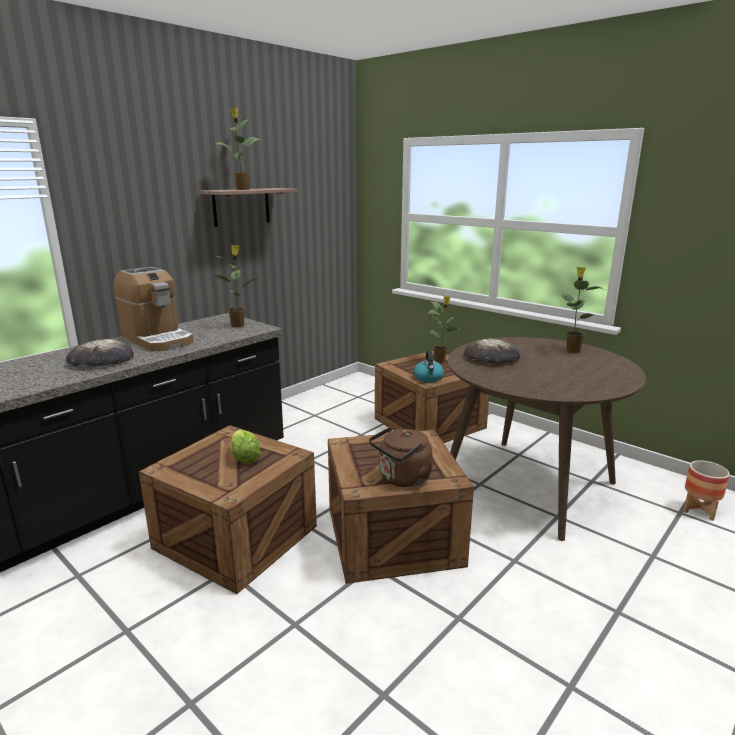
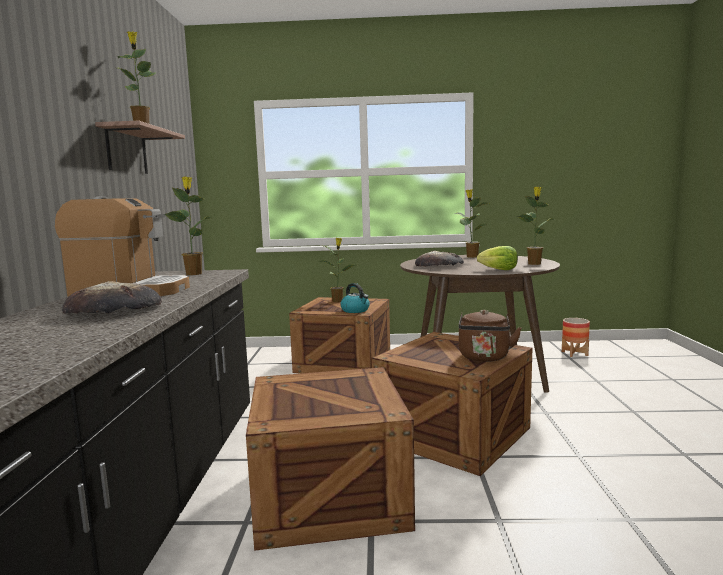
camera: 40 degrees left, 10 degrees down
(245, 458) = (335, 388): lettuce -> lettuce (499, 270)
(597, 384) = (534, 263): none -> potted plant

